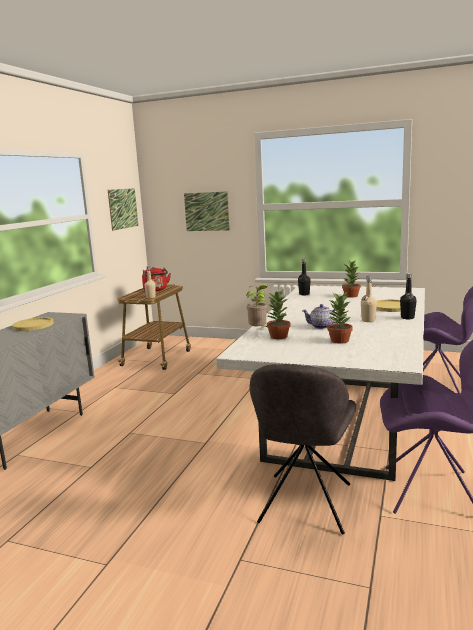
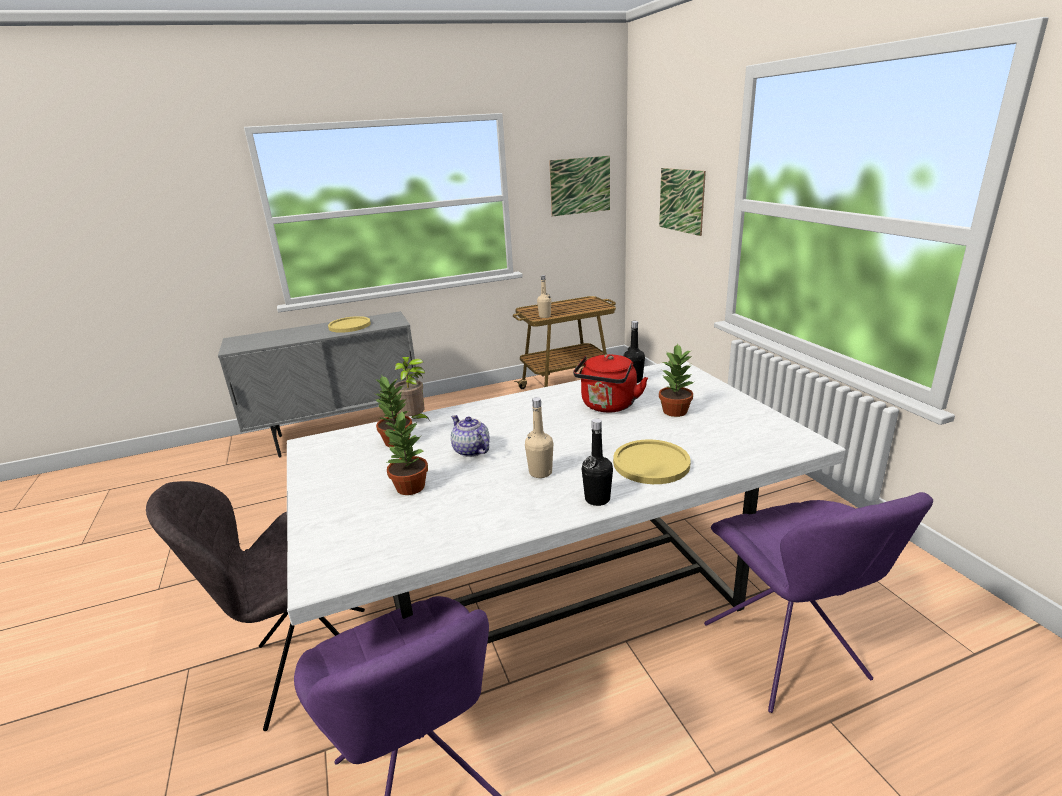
camera: 50 degrees right, 10 degrees up
(156, 290) = (577, 306): red kettle -> red kettle (608, 406)

